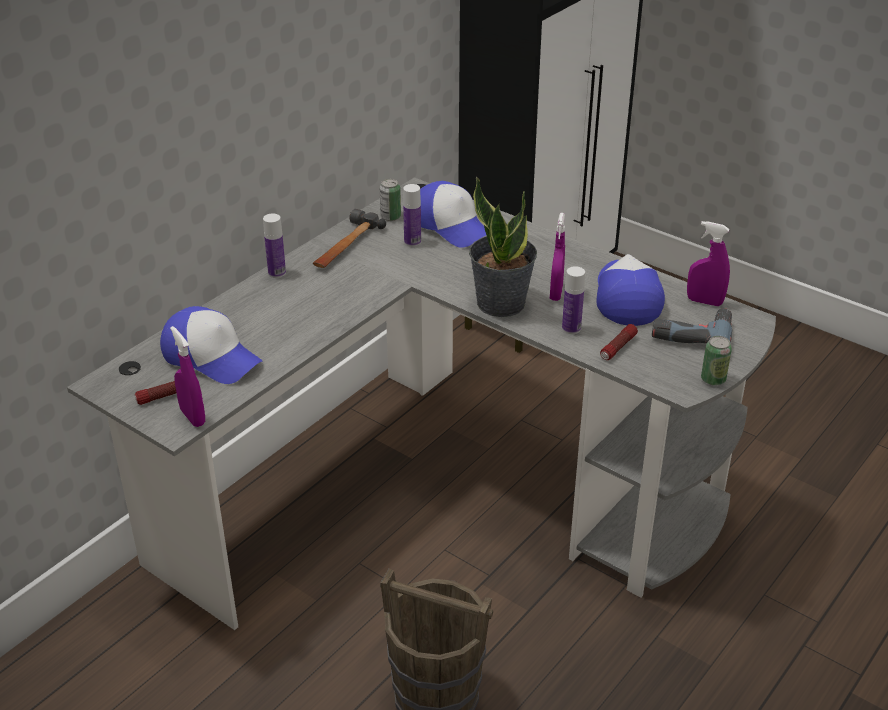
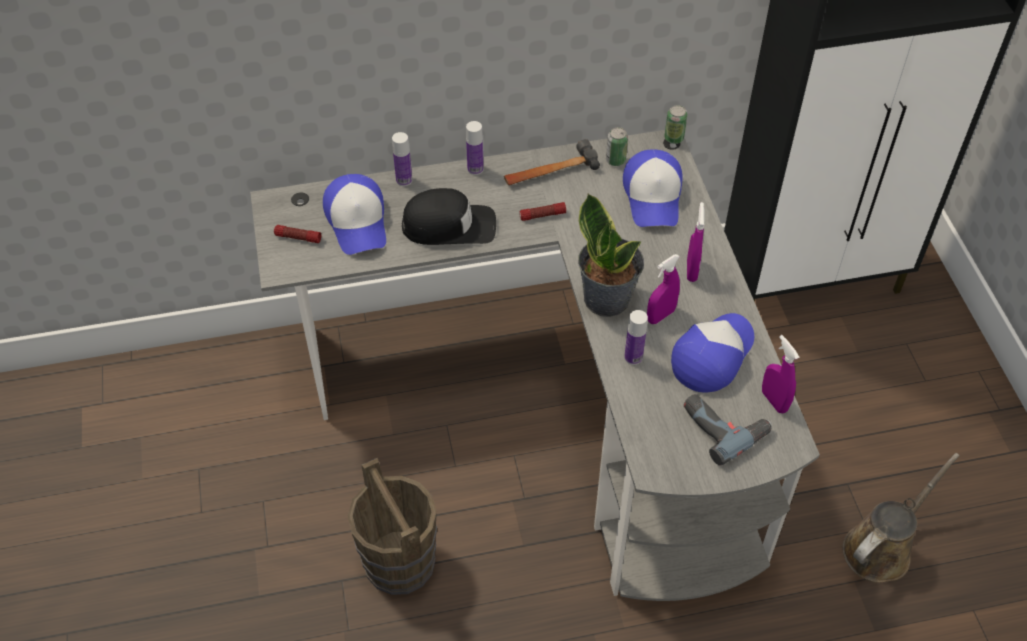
camera: 40 degrees right, 15 degrees up
(192, 417) = (297, 267): purple spray bottle -> purple spray bottle (691, 270)
(303, 320) = (449, 226): none -> black cap
(412, 242) = (605, 196): bottle -> bottle (404, 180)
(618, 347) = (648, 399): flashlight -> flashlight (542, 215)
(713, 379) = (688, 478): can -> can (674, 138)
(780, 442) = (881, 548): none -> brown watering can

